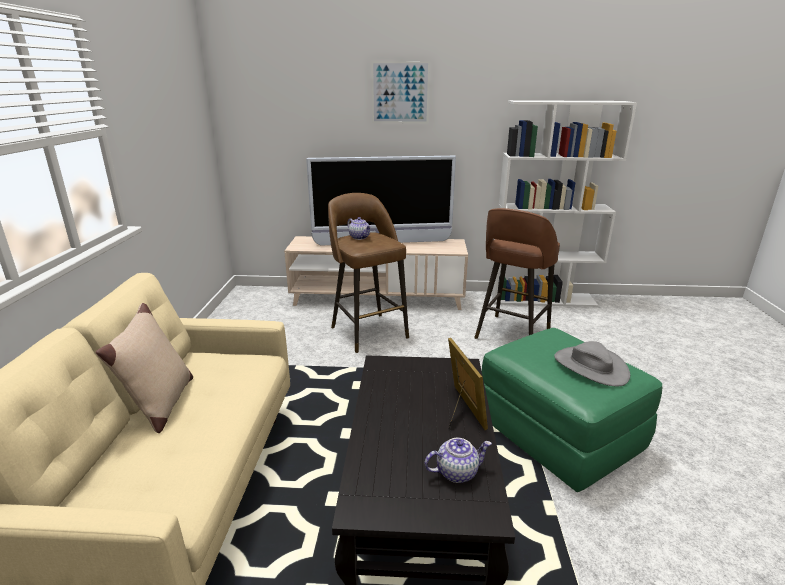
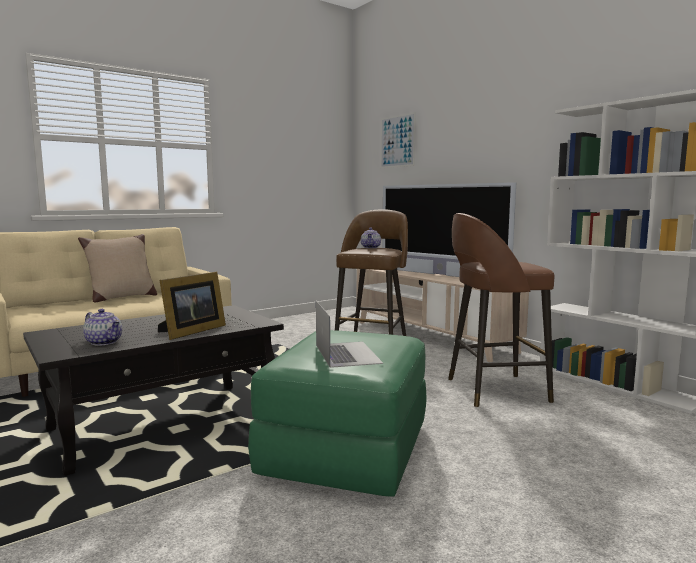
camera: 50 degrees right, 15 degrees down
(400, 92) = (474, 122): picture -> picture (397, 141)
(590, 367) = (347, 353): grey hat -> laptop

